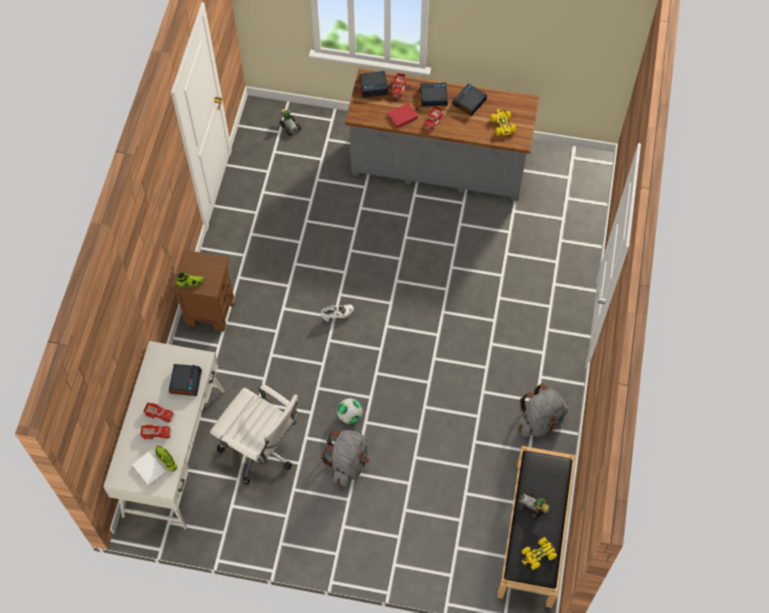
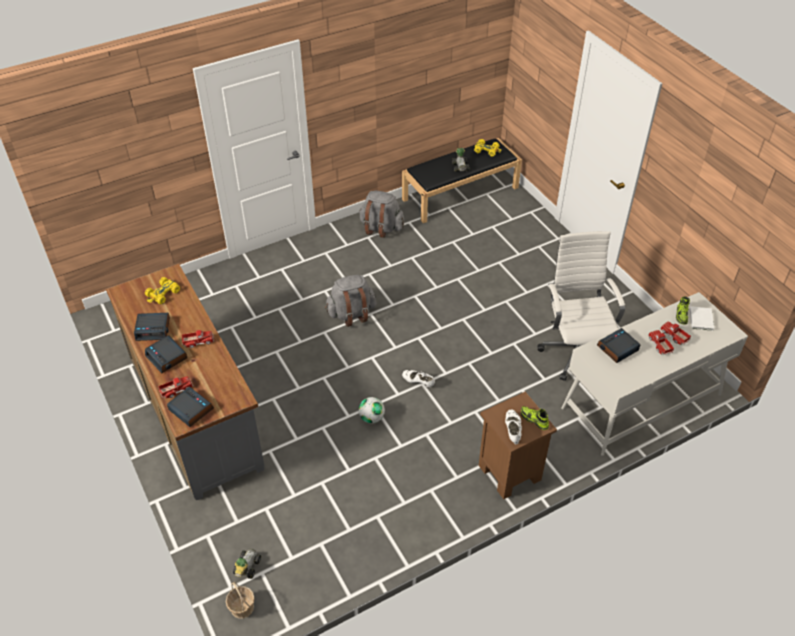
camera: 130 degrees left, 15 degrees down
(196, 263) = (512, 431): none -> white shoe
(267, 110) = (242, 608): none -> basket
(348, 463) = (524, 299): grey backpack -> grey backpack (351, 314)
(350, 416) = (490, 321): football -> football (371, 418)
(401, 116) = (212, 365): red book -> none

